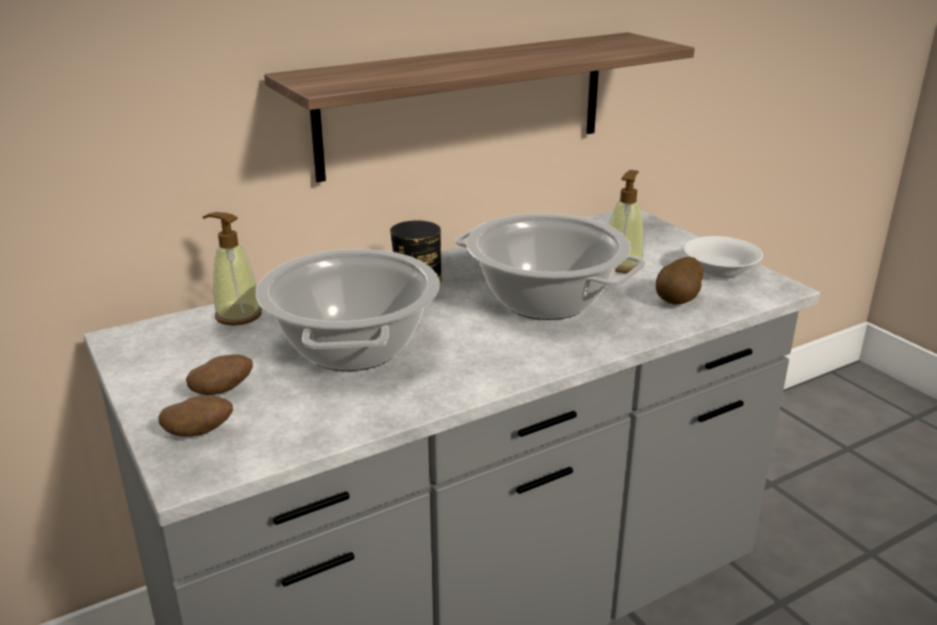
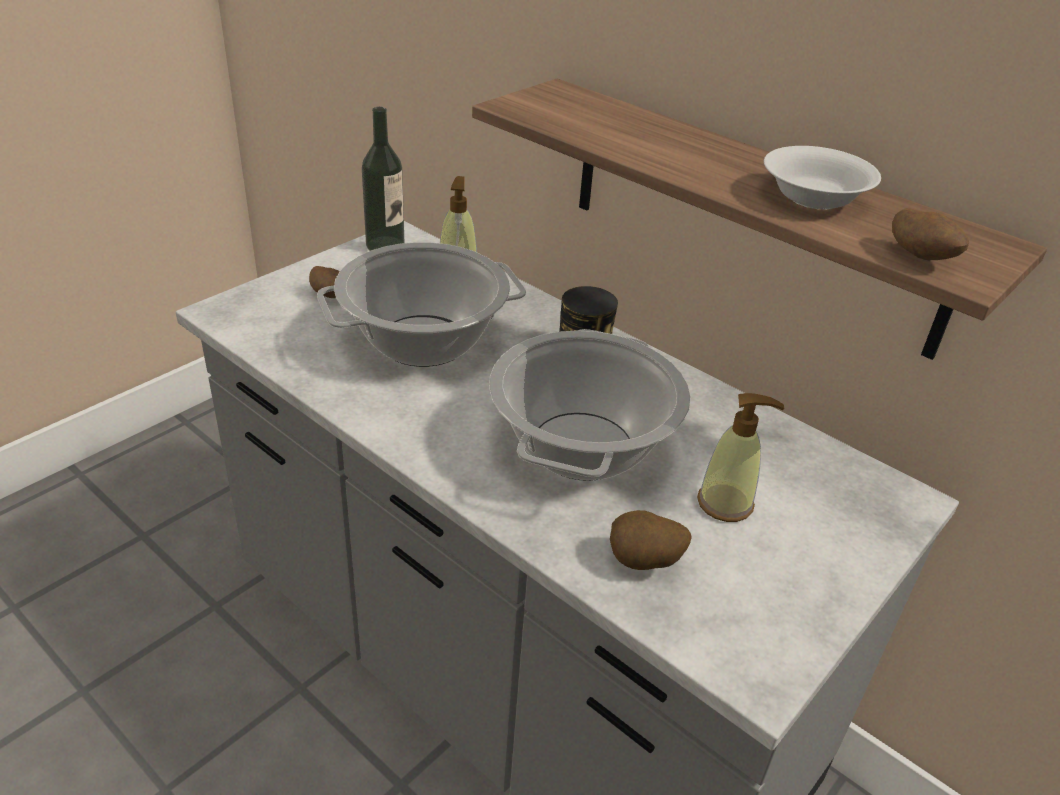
camera: 70 degrees right, 10 degrees up
(137, 348) = (385, 245): none -> bottle
(199, 433) = (269, 302): potato -> potato (921, 258)
(721, 270) = (776, 608): white bowl -> white bowl (814, 198)

